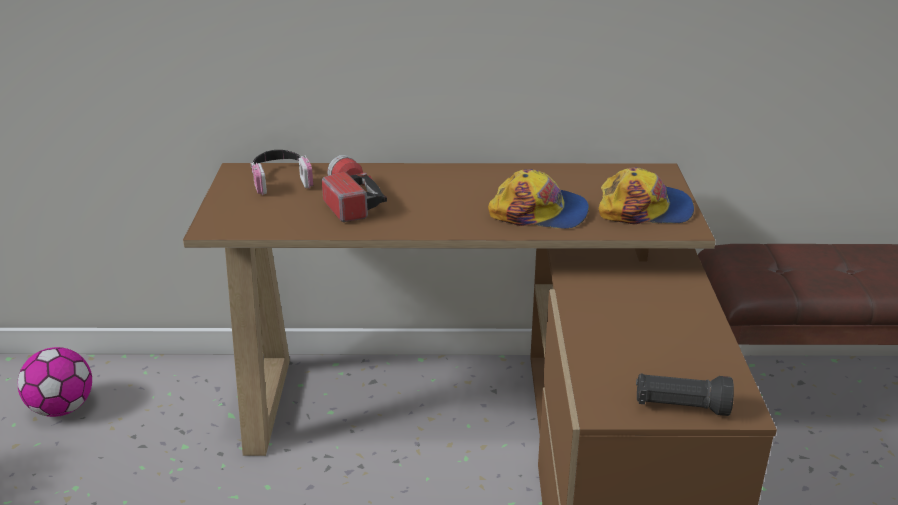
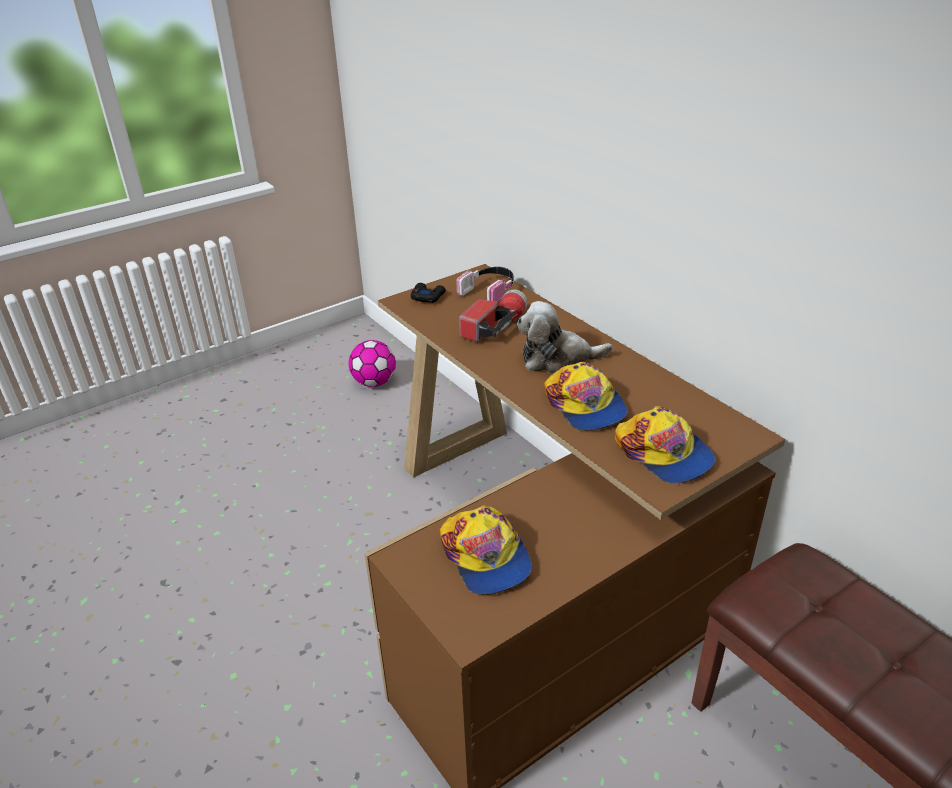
camera: 55 degrees right, 5 degrees up
(231, 211) = (428, 296): none -> black game controller
(451, 195) = (557, 359): none -> plush toy
(647, 361) = (486, 557): none -> cap
(680, 407) = (440, 598): black flashlight -> none

